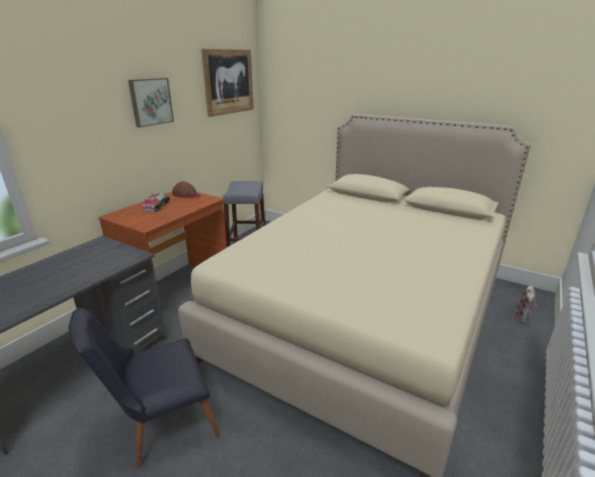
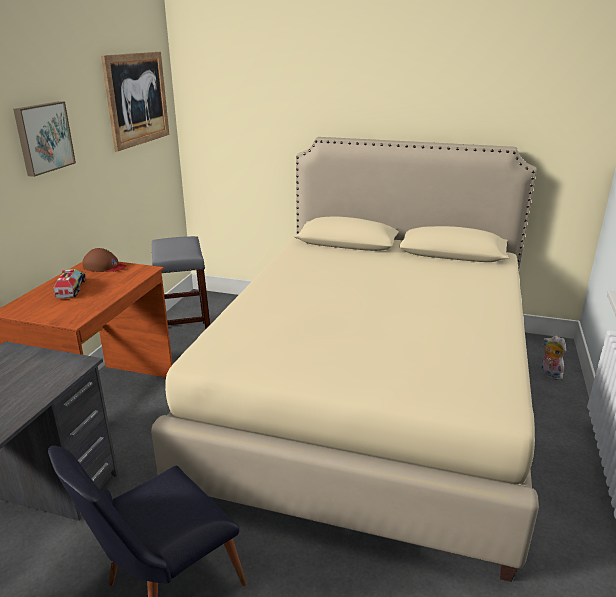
camera: 15 degrees left, 0 degrees up
(522, 318) = (549, 374): plush toy -> plush toy turned 135 degrees clockwise

